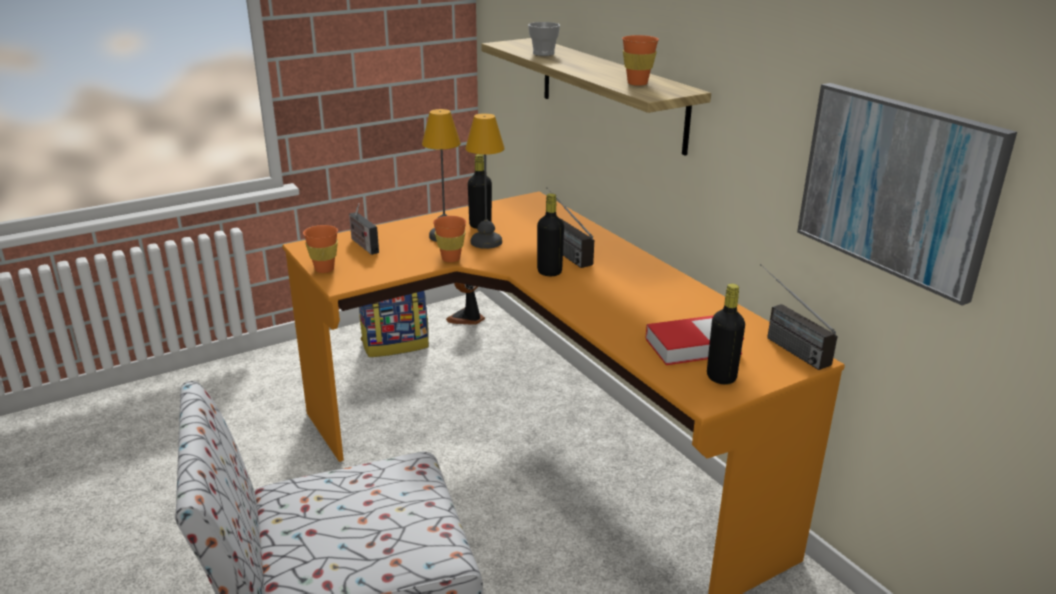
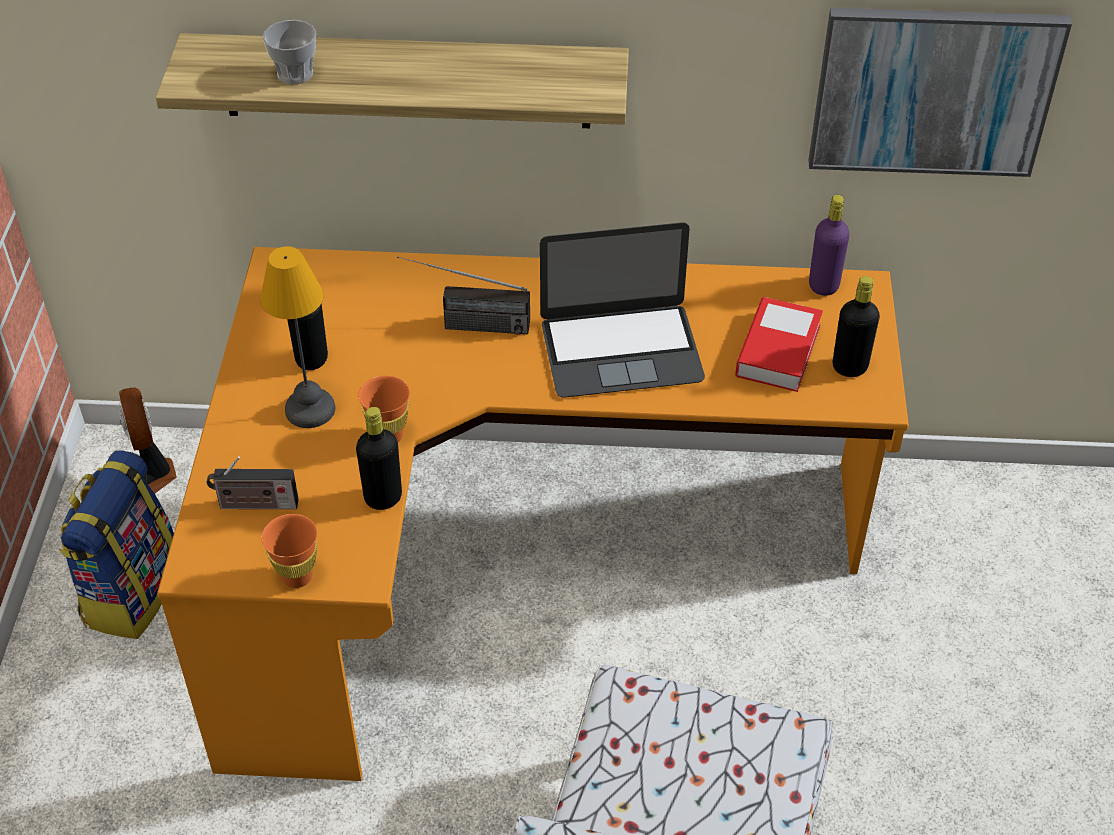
camera: 55 degrees left, 20 degrees up
(485, 241) = (368, 379): table lamp -> none
(549, 272) = (513, 366): black bottle -> black bottle (383, 498)
(610, 297) = (621, 350): none -> laptop
(637, 83) = (536, 78): orange cup -> none
(783, 343) = (823, 285): radio -> purple bottle

